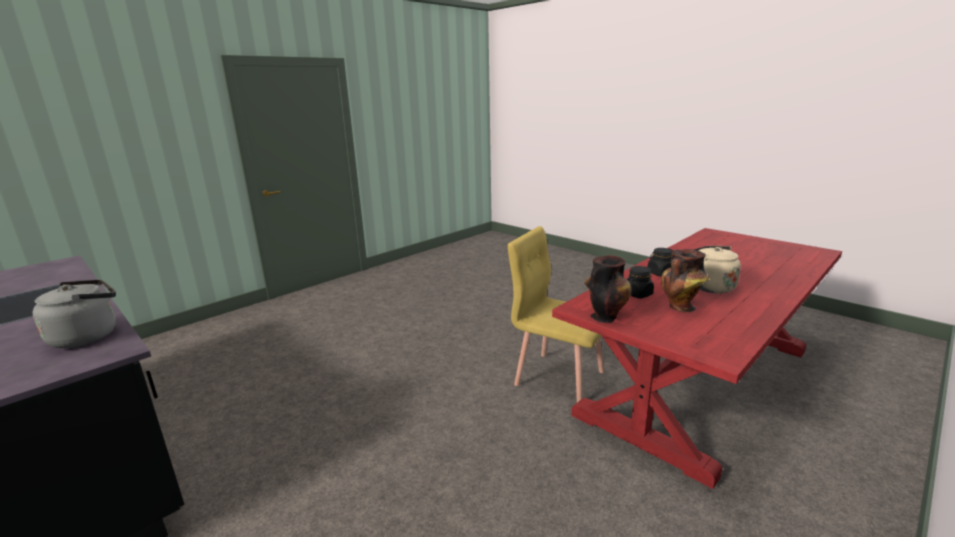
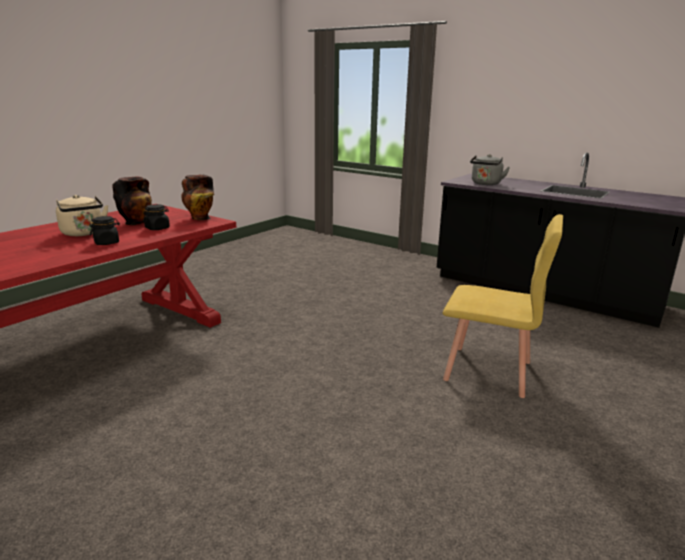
camera: 170 degrees right, 0 degrees up
(559, 377) = (218, 348): yellow chair -> yellow chair (489, 371)

